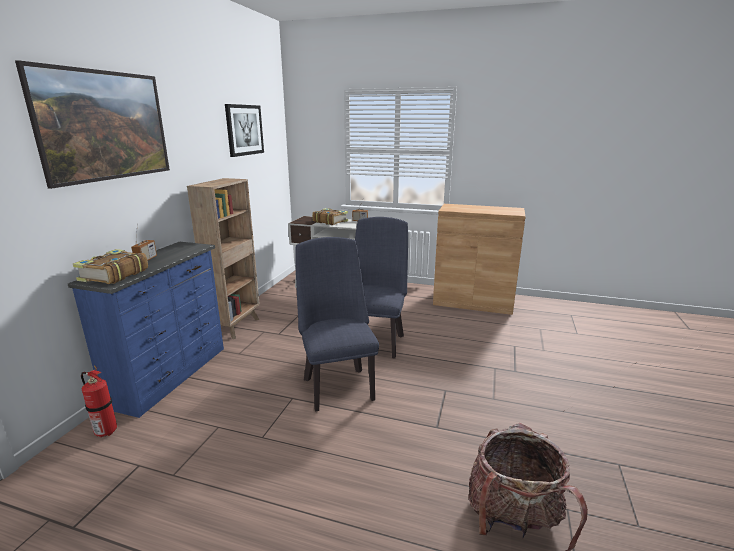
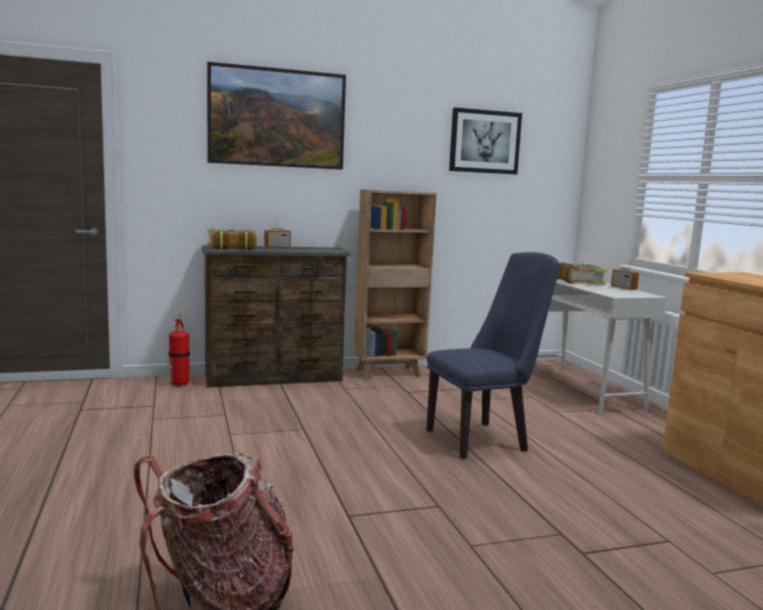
camera: 55 degrees right, 10 degrees down
(172, 375) = (274, 378): blue dresser -> brown dresser
(337, 385) = (356, 442): blue chair -> none

